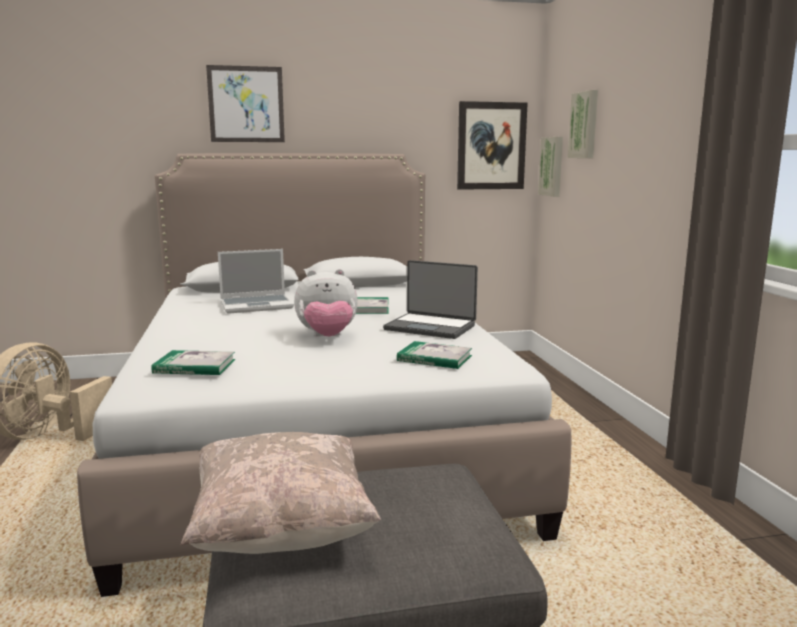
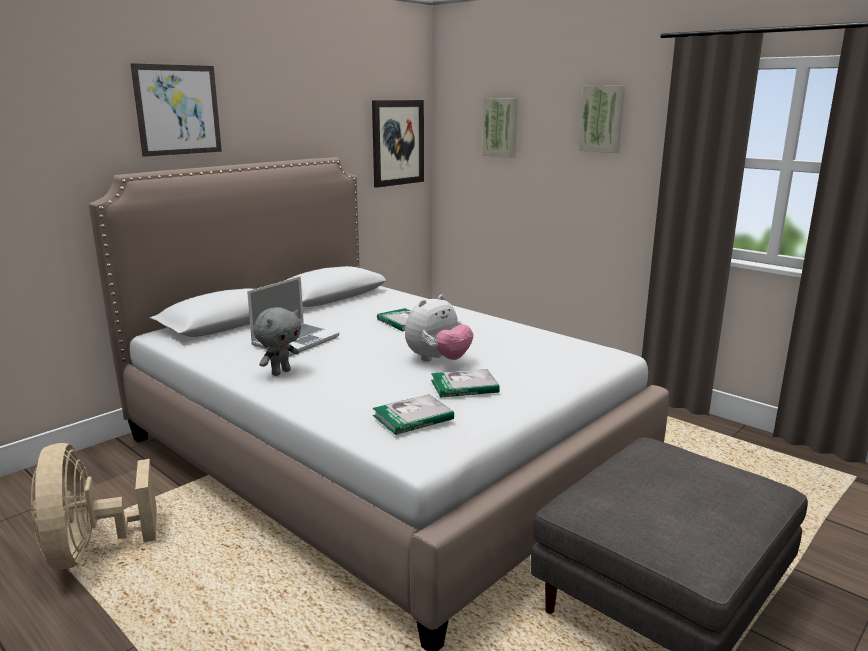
camera: 35 degrees left, 5 degrees up
(196, 321) = (280, 372): none -> grey plush toy
(282, 529) = (655, 520): beige pillow -> none
(431, 327) = (492, 331): laptop -> none
(434, 358) = (558, 359): book -> book (464, 386)
(552, 166) = (454, 160): picture -> picture (602, 119)

